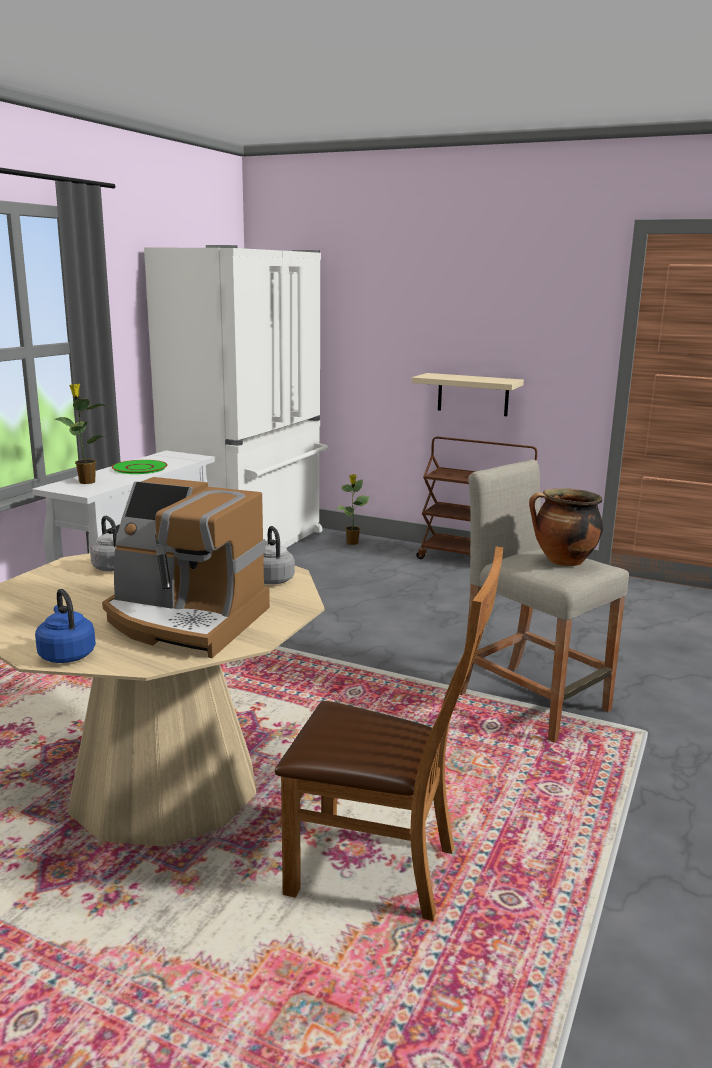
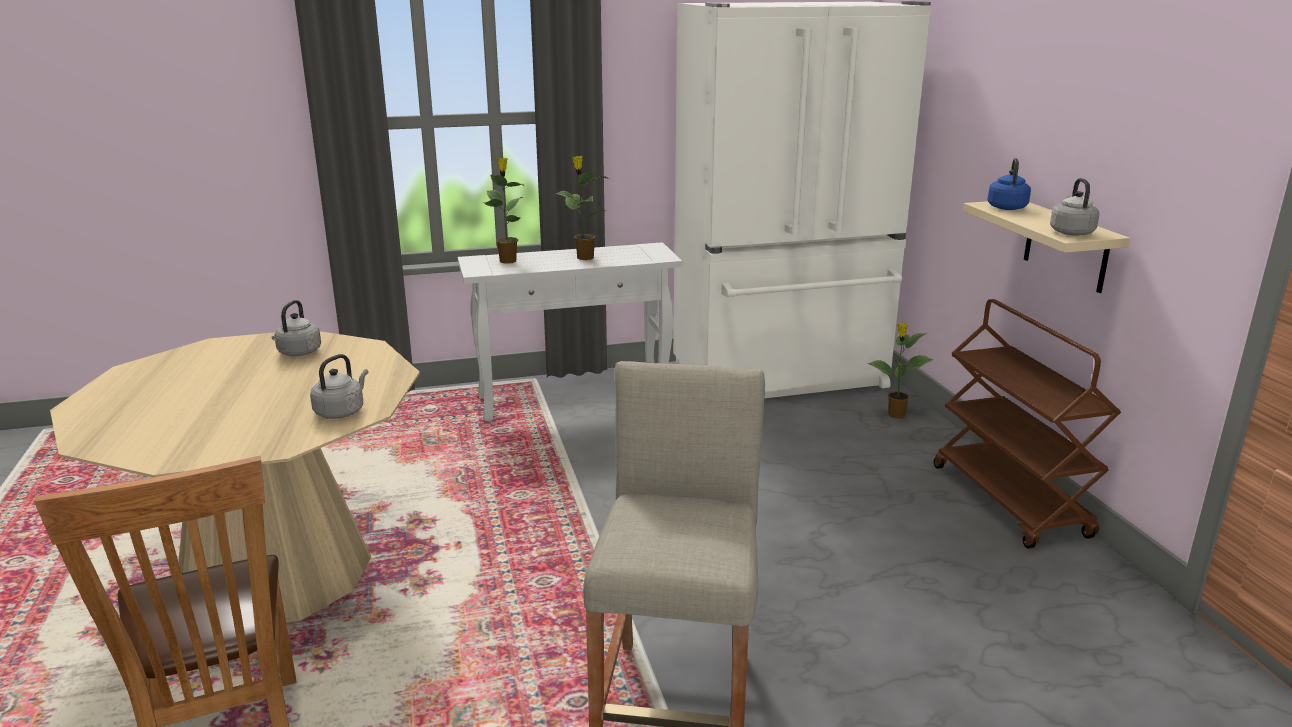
camera: 50 degrees right, 5 degrees up
(66, 654) = (87, 412): blue kettle -> blue kettle (1007, 207)
(140, 468) = (584, 257): green plate -> potted plant
(185, 620) = (196, 420): coffee machine -> none
(498, 380) = (1070, 232): none -> grey kettle
(563, 562) = (681, 532): cooking pot -> none

